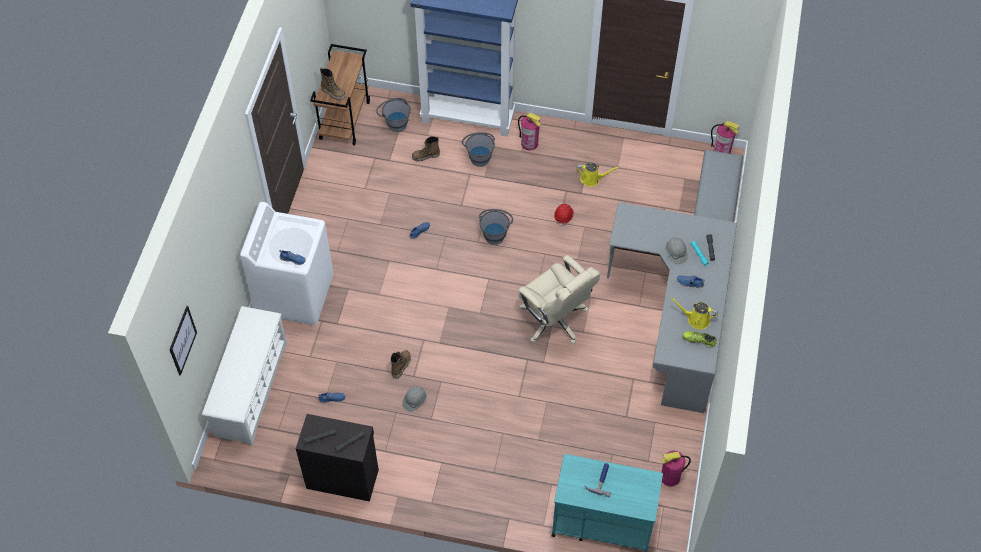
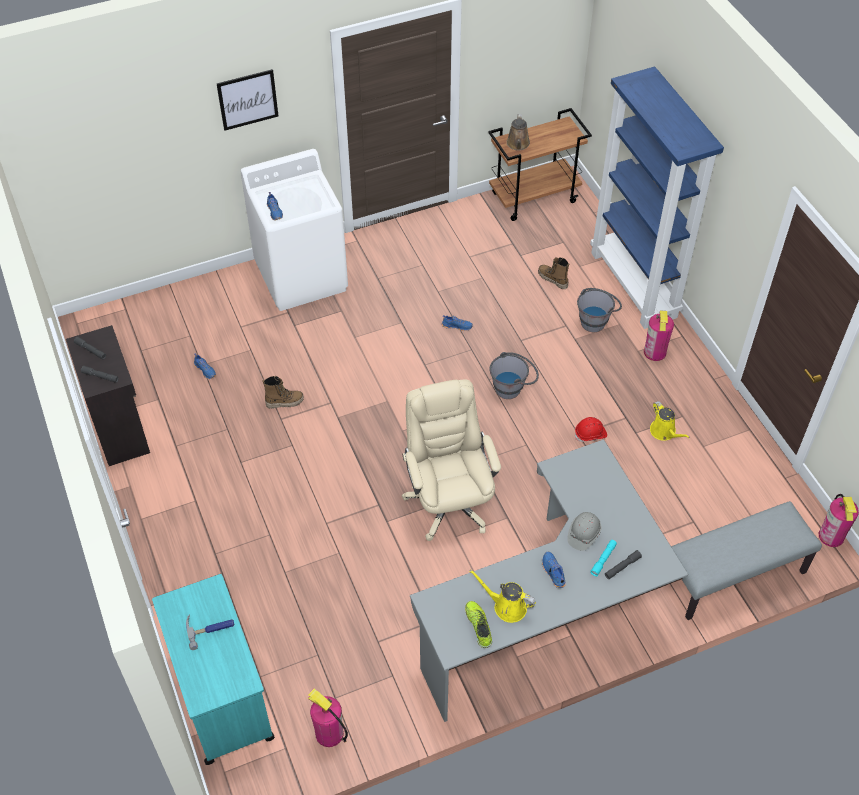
camera: 55 degrees right, 5 degrees down
(182, 340) = (74, 160): picture -> picture (247, 99)
(250, 389) = (170, 305): white shoe rack -> none
(333, 93) = (518, 144): boot -> brown watering can
(394, 122) = (569, 233): grey bucket -> none
(414, 400) = (252, 436): grey hard hat -> none
(555, 320) = (449, 501): beige office chair -> beige office chair turned 150 degrees clockwise
(696, 319) = (506, 606): yellow watering can -> yellow watering can turned 45 degrees counterclockwise

